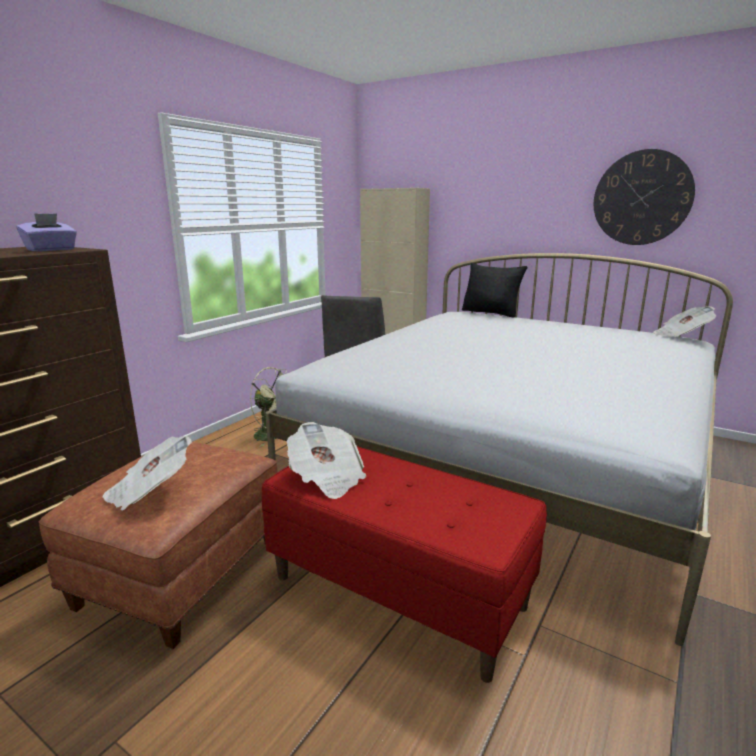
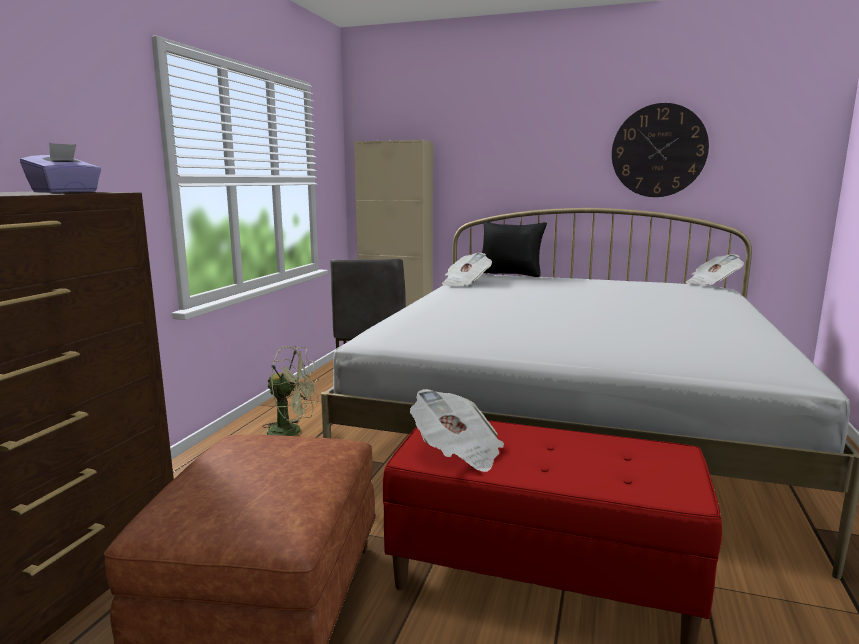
camera: 15 degrees left, 5 degrees down
(150, 492) = (254, 493): newspaper -> newspaper (465, 283)

